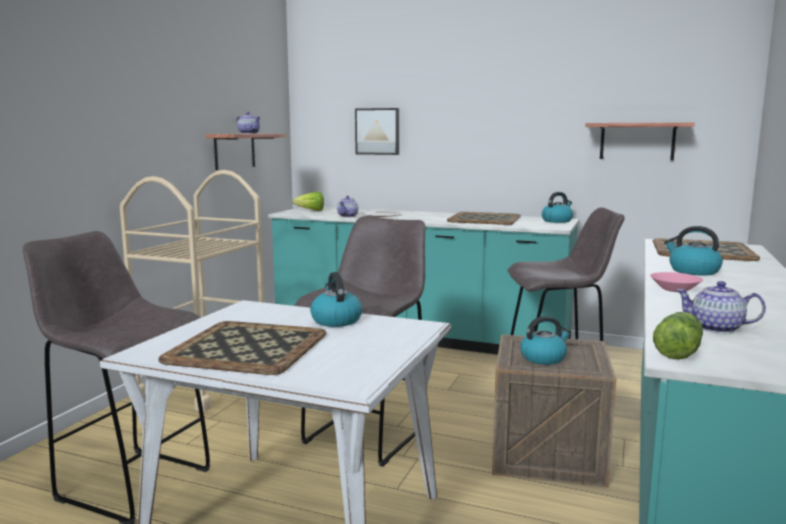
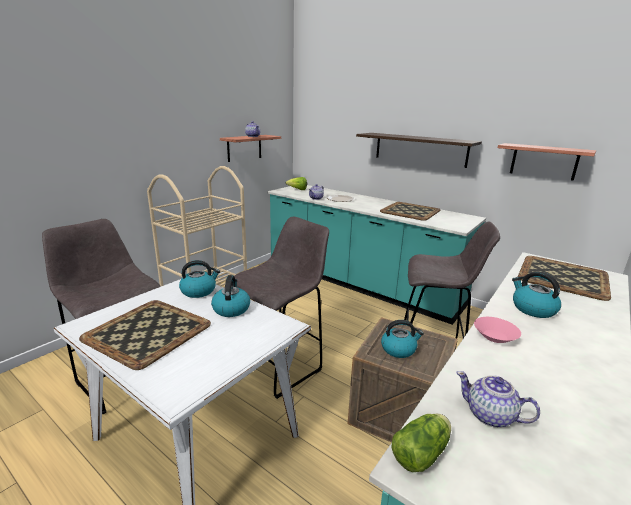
camera: 15 degrees right, 10 degrees up
(378, 131) = (348, 136): picture -> none
(482, 140) = (420, 149): none -> shelf
(557, 221) = (465, 219): kettle -> kettle (199, 291)

